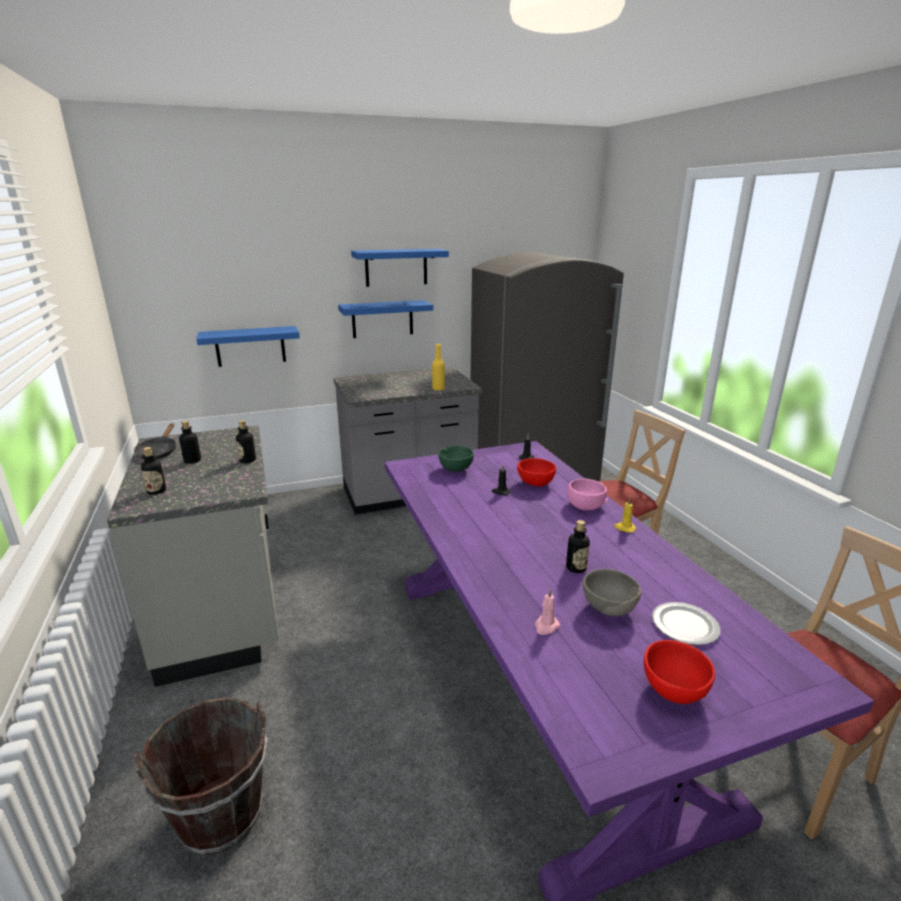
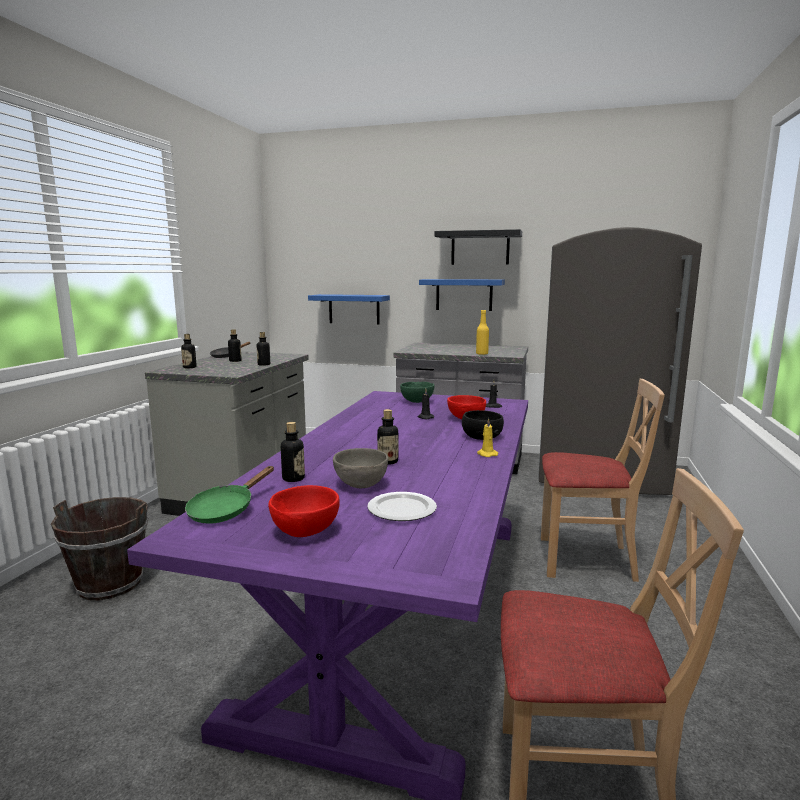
camera: 35 degrees right, 10 degrees down
(396, 267) = (480, 248): blue shelf -> black shelf
(546, 626) = (293, 478): pink candle -> bottle
(571, 700) = (225, 510): none -> green frying pan
(585, 505) = (481, 437): pink bowl -> black bowl

